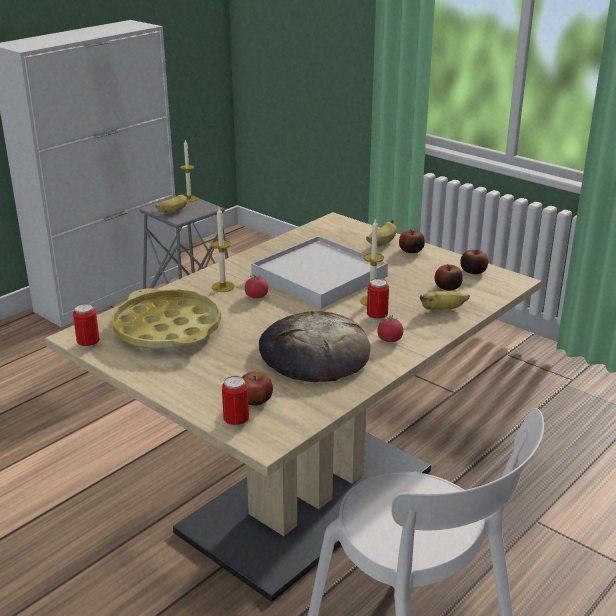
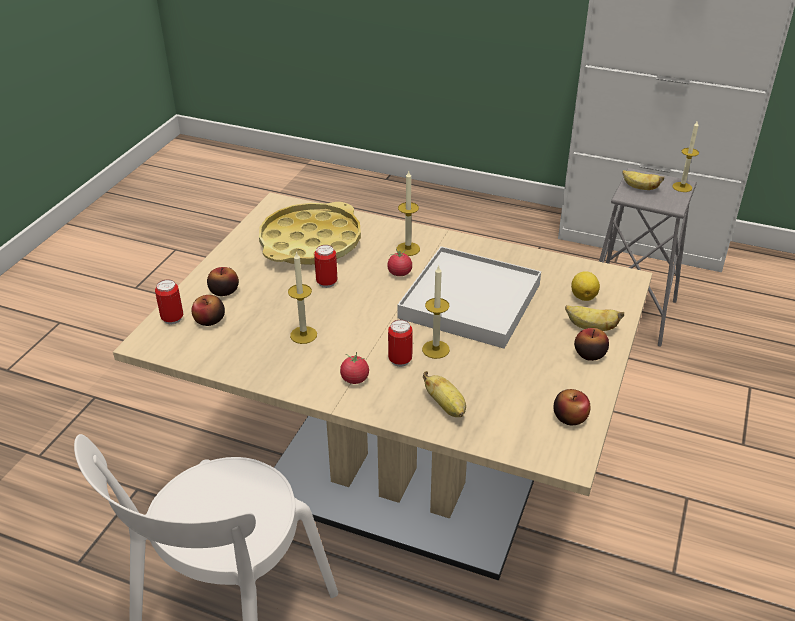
camera: 70 degrees right, 10 degrees up
(88, 344) = (266, 214): can -> can (327, 283)
(314, 354) = (303, 335): bread -> candle
(343, 237) = (583, 296): none -> lemon
(447, 287) = (508, 401): apple -> apple (224, 291)

